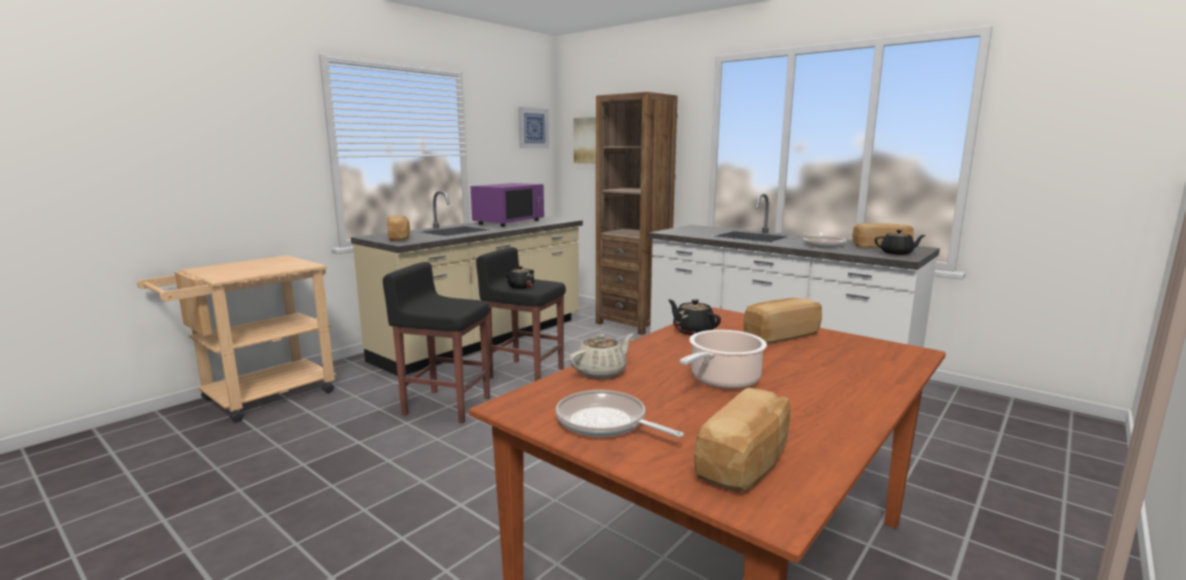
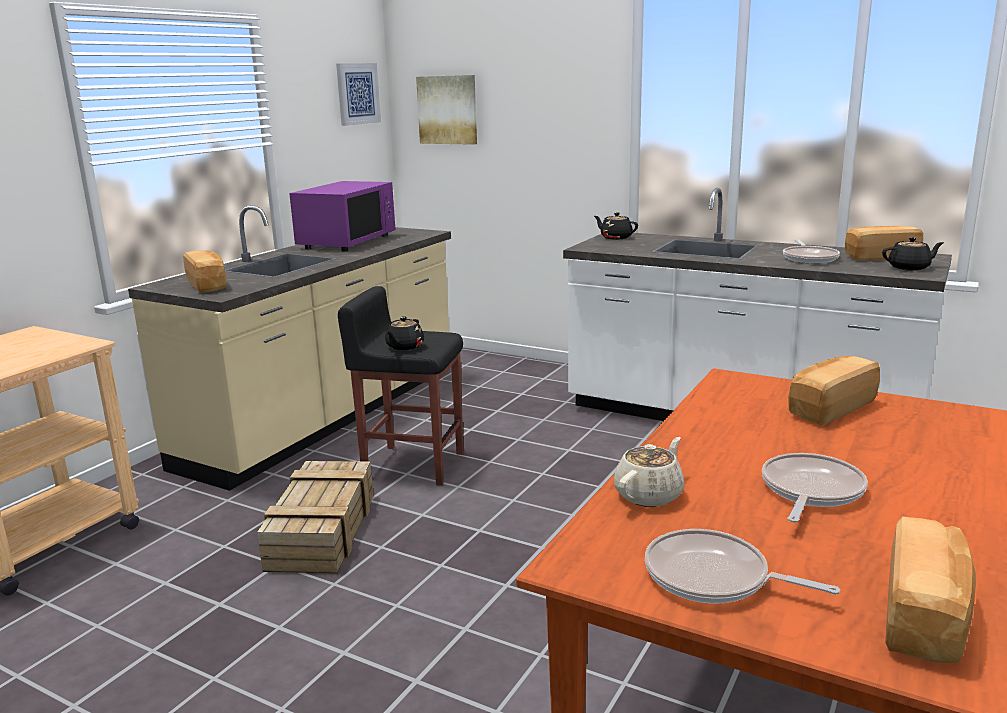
camera: 10 degrees left, 5 degrees up
(446, 406) = (322, 530): black stool -> crate
(633, 323) = (527, 371): brown bookcase -> none
(693, 331) = (717, 411): black teapot -> black teapot (615, 237)
(722, 380) = (810, 491): cooking pot -> frying pan

